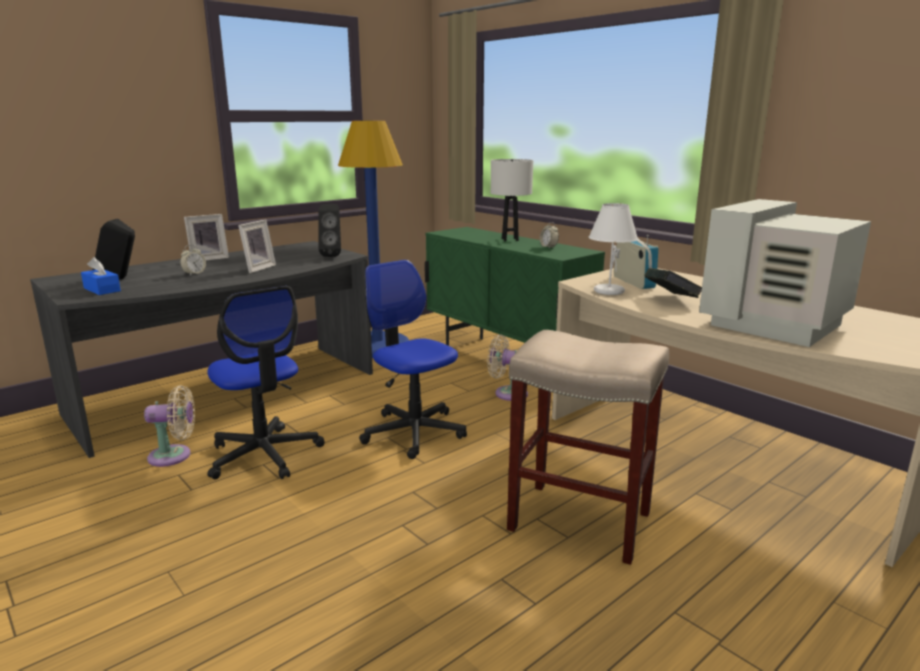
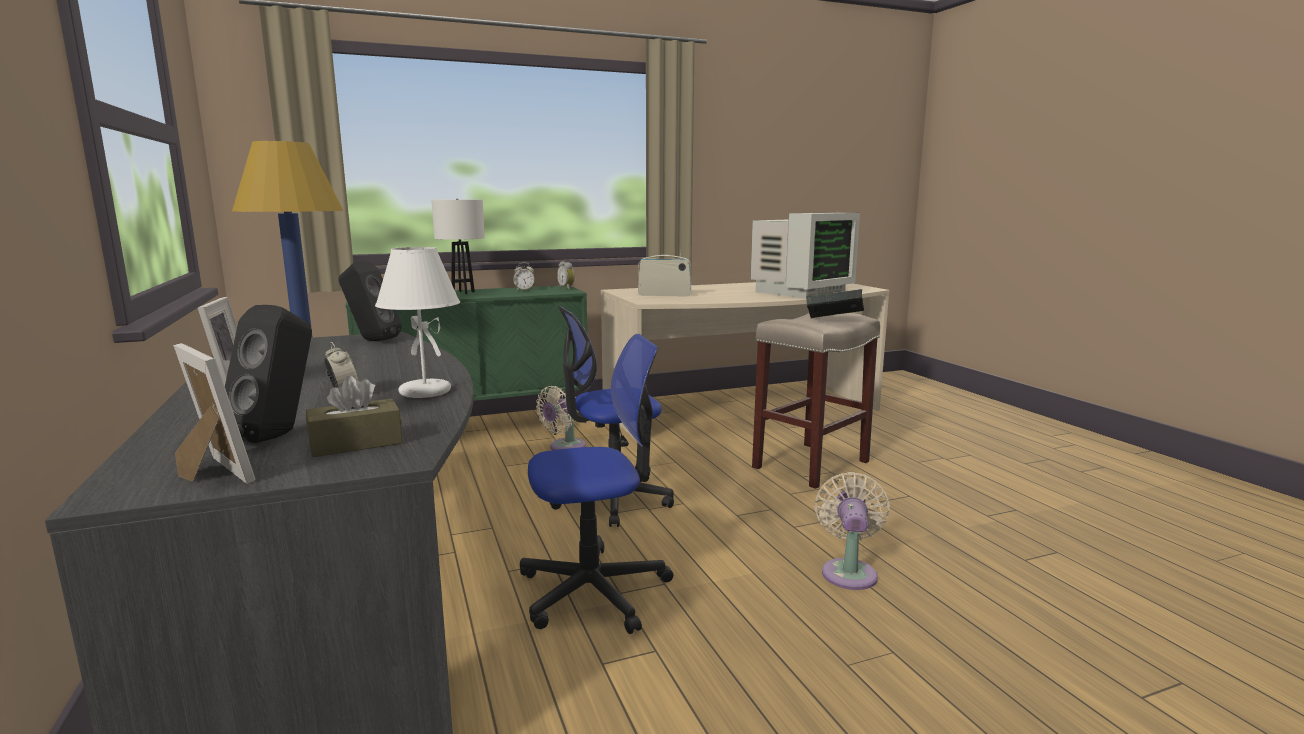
camera: 70 degrees left, 5 degrees down
(102, 289) = (356, 443): blue tissue box -> brown tissue box
(174, 456) = (534, 669): beige fan -> beige fan (849, 571)
(257, 268) = (380, 367): picture frame -> picture frame (211, 474)
(577, 254) = (567, 288): none -> alarm clock
(608, 291) = (686, 300): white table lamp -> white table lamp (424, 392)
(670, 300) = (725, 296): book -> book (834, 321)
(776, 325) = (799, 292): monitor -> monitor turned 105 degrees counterclockwise

